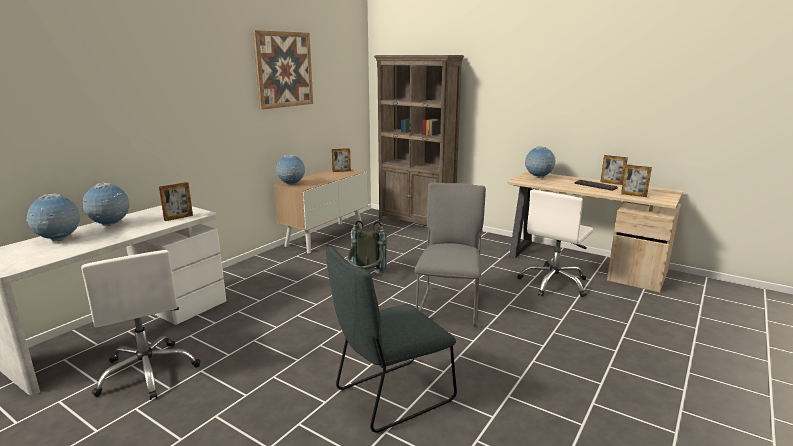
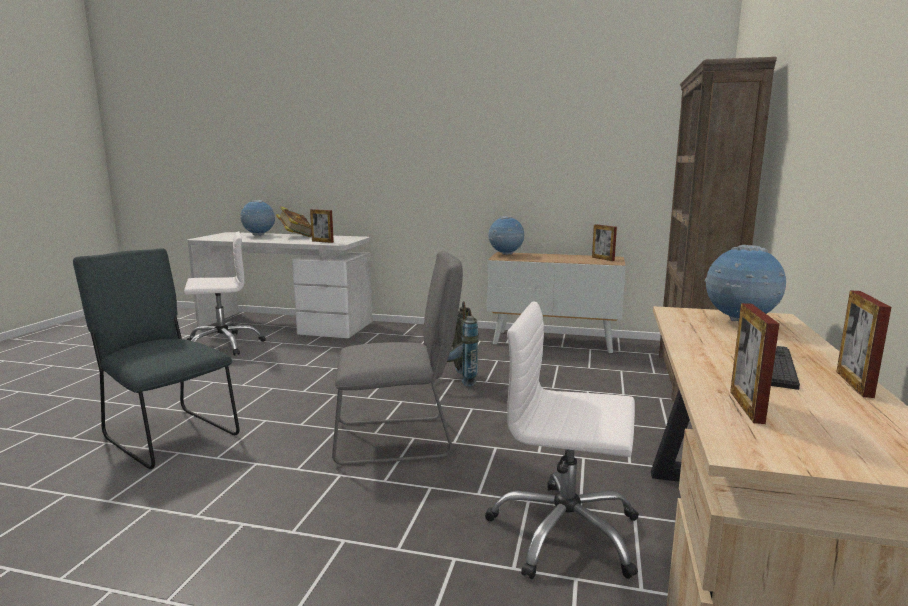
camera: 70 degrees right, 5 degrees down
(110, 225) = (296, 236): globe -> book
(148, 372) = (223, 345): white office chair -> white office chair turned 150 degrees counterclockwise
(284, 69) = (535, 111): picture -> none

